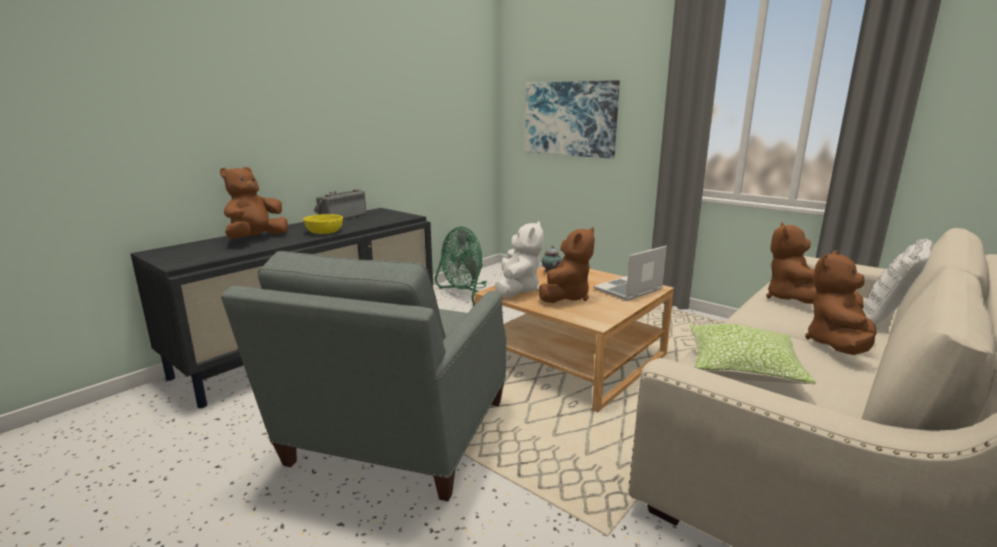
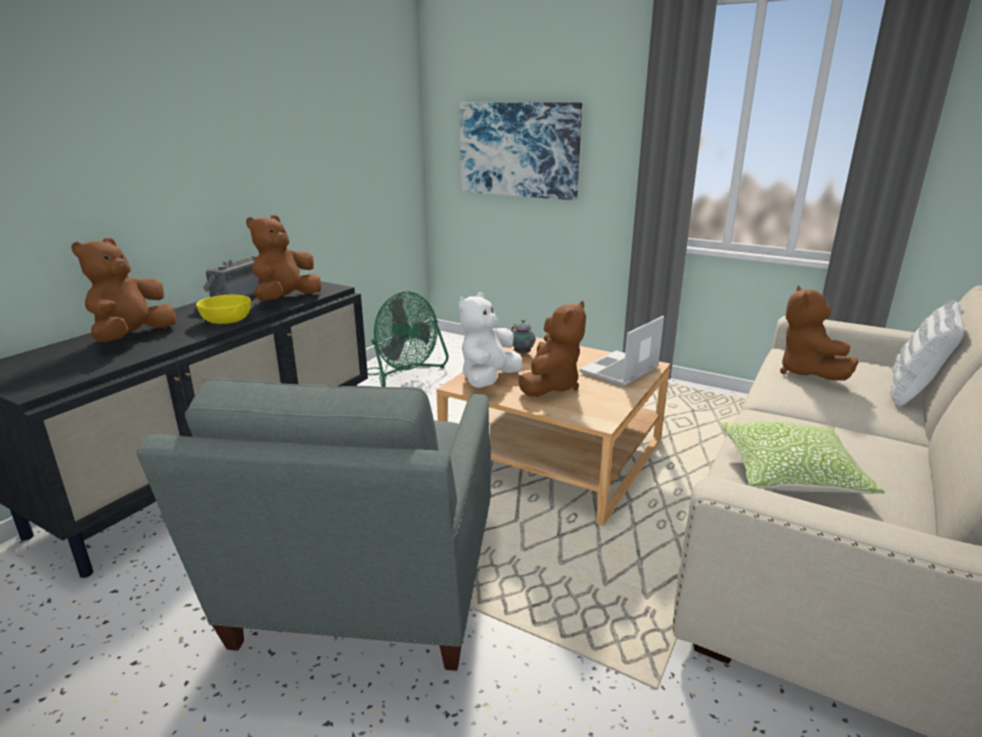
camera: 10 degrees left, 5 degrees up
(466, 293) = (401, 375): green fan -> green fan turned 90 degrees counterclockwise
(517, 290) = (488, 380): white plush toy -> white plush toy turned 150 degrees counterclockwise
(838, 346) = (876, 432): brown plush toy -> brown plush toy (286, 299)

